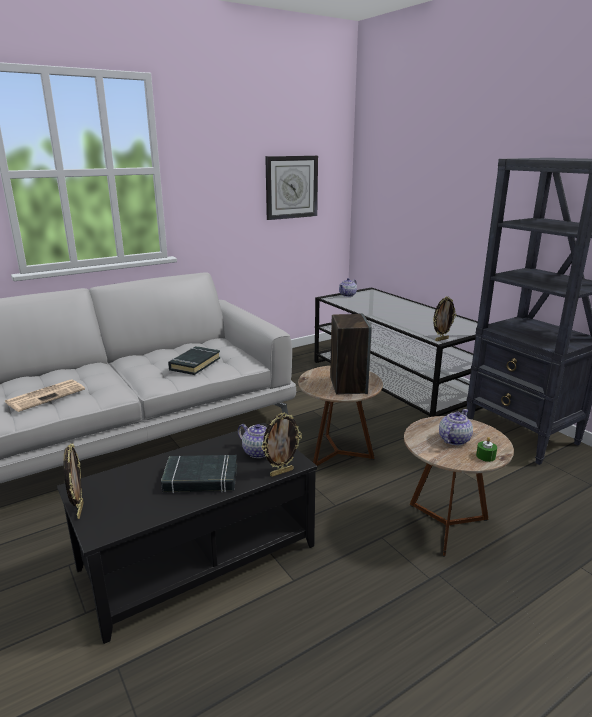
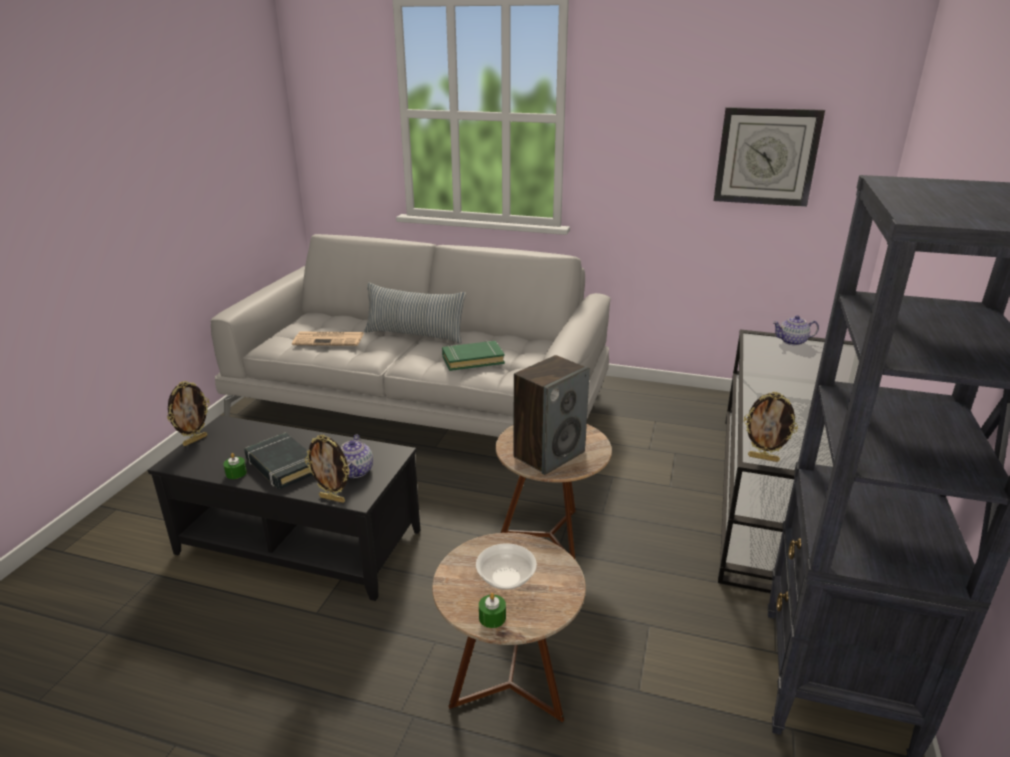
camera: 50 degrees right, 5 degrees up
(113, 368) = (415, 335): none -> pillow
(175, 504) = (236, 473): none -> green candle
(194, 364) = (472, 359): black book -> green book
(453, 440) = (506, 578): teapot -> bowl

